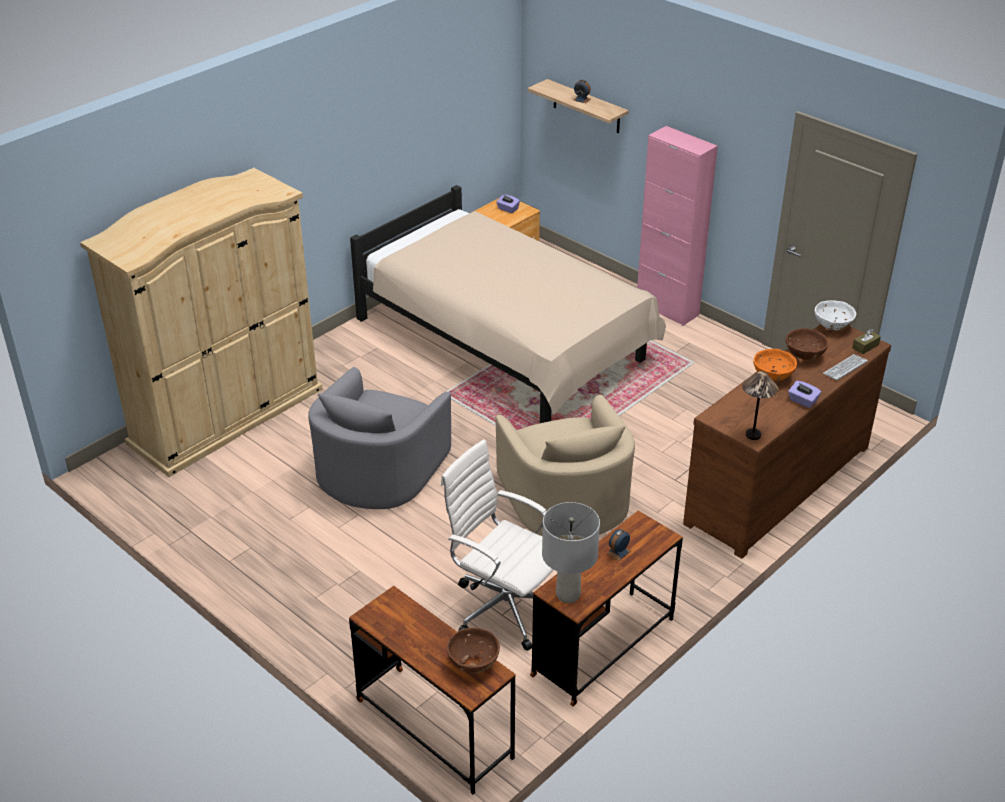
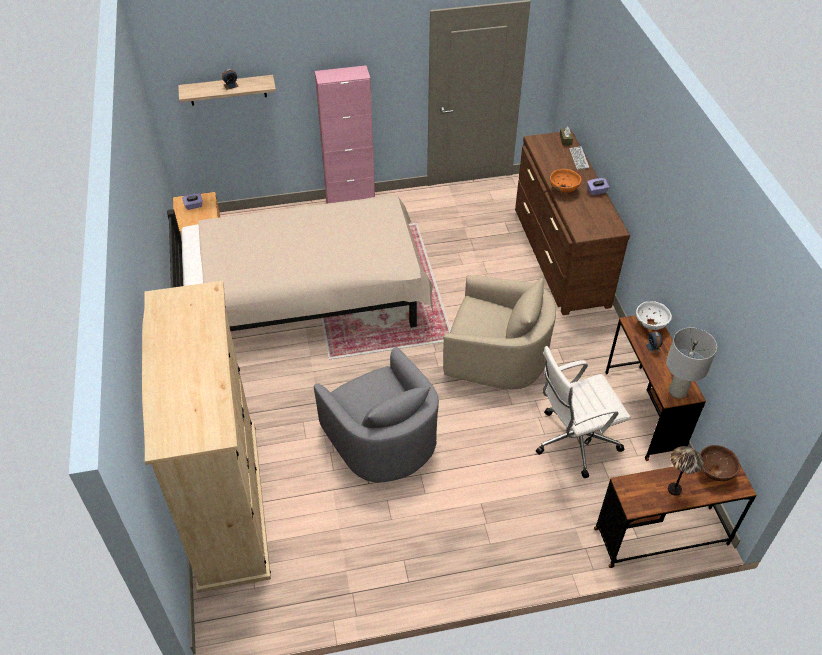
camera: 55 degrees left, 10 degrees up
(753, 435) = (612, 228): table lamp -> table lamp (674, 489)
(804, 356) = (554, 166): brown bowl -> none
(832, 327) = (535, 140): white bowl -> white bowl (650, 324)

